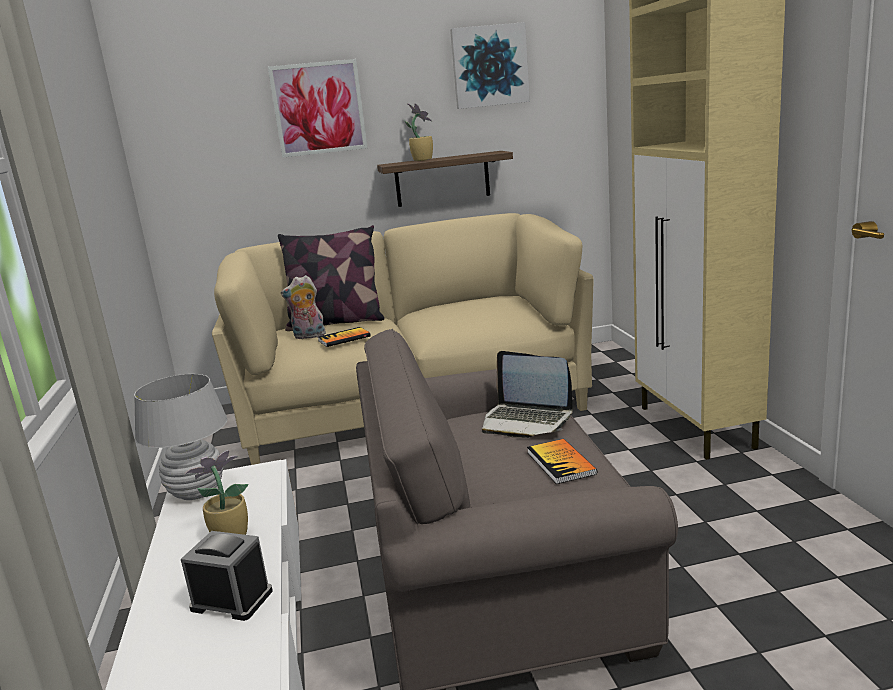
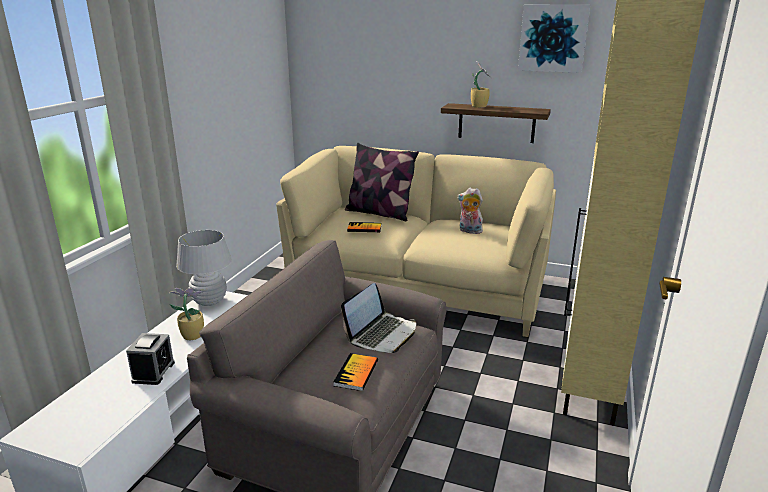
camera: 30 degrees right, 5 degrees up
(231, 600) = (153, 372): alarm clock -> alarm clock turned 45 degrees clockwise
(308, 336) = (349, 219): plush toy -> plush toy (469, 231)
(318, 108) = (412, 55): picture -> none
(526, 421) = (382, 334): laptop -> laptop turned 120 degrees counterclockwise

